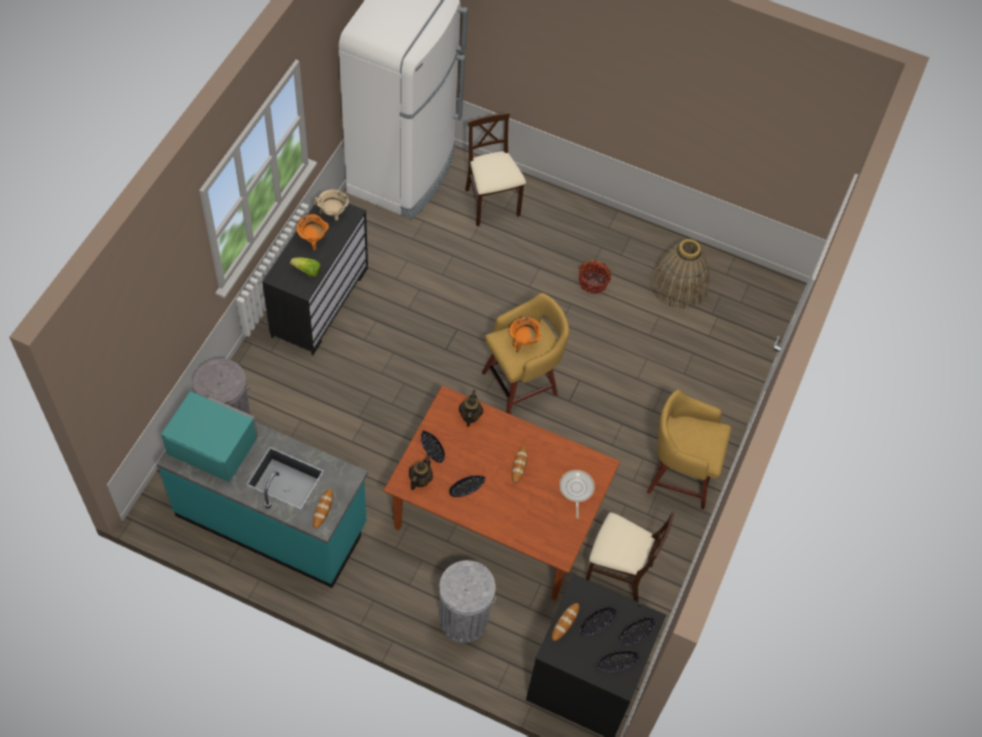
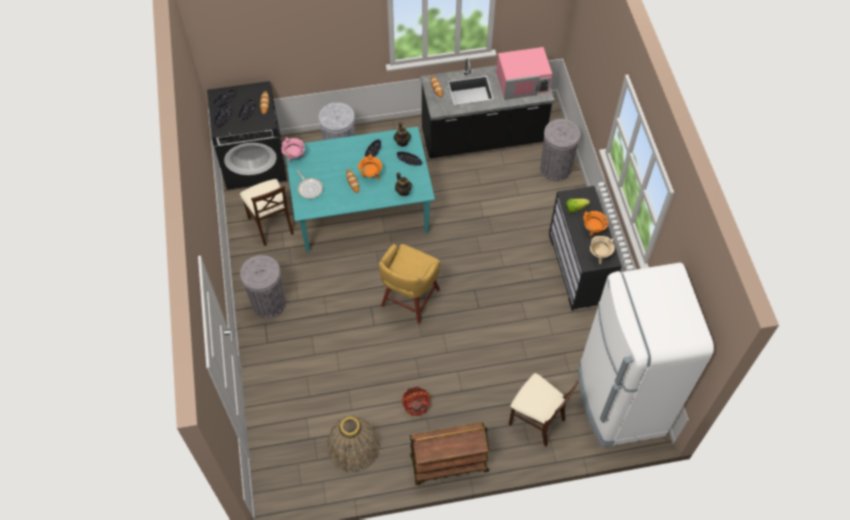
camera: 150 degrees right, 0 degrees up
(212, 445) = (523, 82): turquoise microwave -> pink microwave
(272, 519) = (483, 138): turquoise counter -> black counter
(496, 519) = (362, 211): brown dining table -> turquoise dining table
(523, 342) = (411, 266): orange cooking pot -> orange cooking pot (371, 175)
(566, 546) = (294, 156): none -> pink cooking pot
(601, 219) = (448, 464): none -> brown cart
(618, 572) = (271, 225): beige chair -> beige chair turned 105 degrees counterclockwise
(678, 475) = (269, 303): yellow stool -> grey trash can

